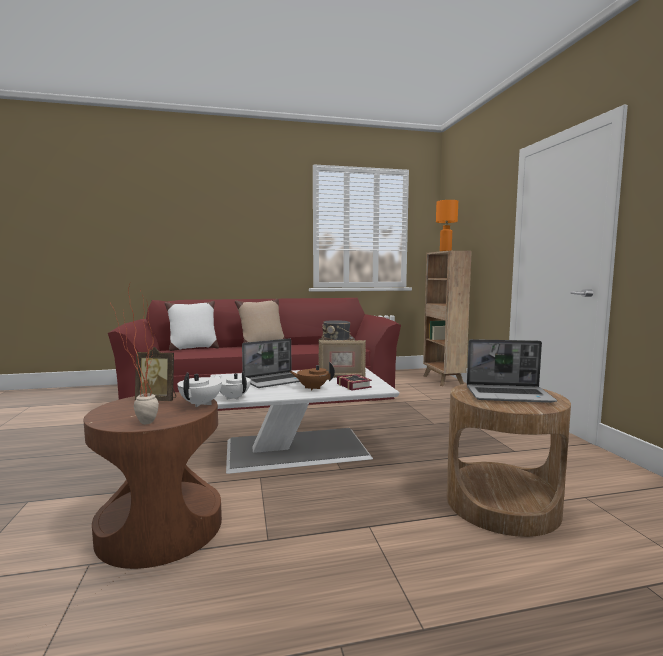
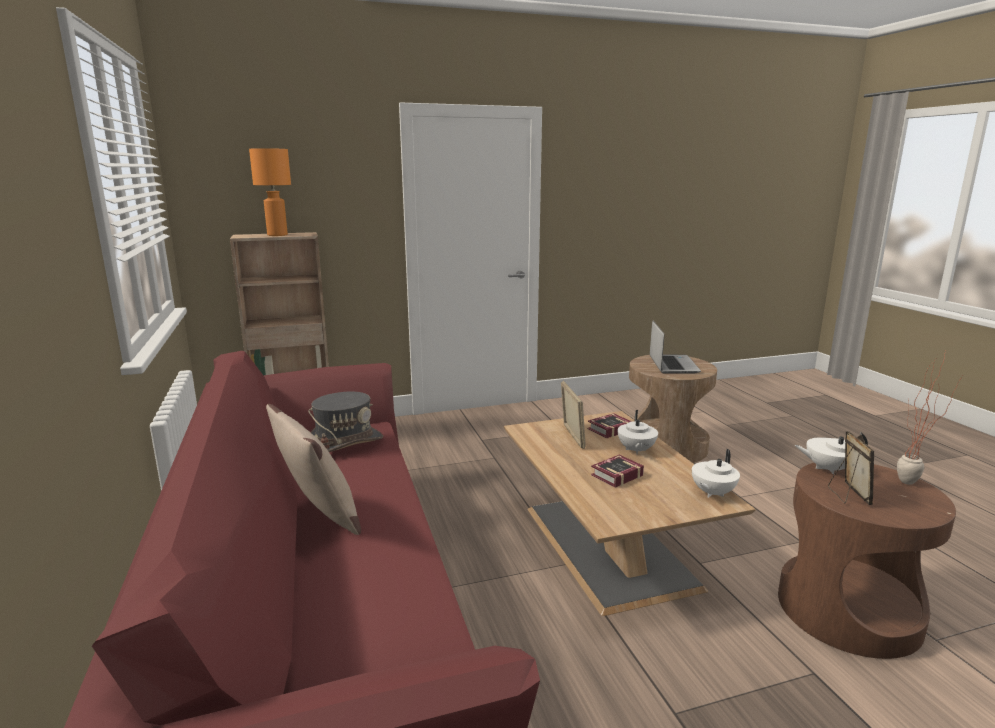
camera: 95 degrees left, 10 degrees up
(193, 348) = (319, 632): white pillow -> none
(275, 381) = (614, 475): laptop -> book
(299, 448) = (605, 543): white coffee table -> brown coffee table
(312, 388) = (635, 450): brown teapot -> white teapot

